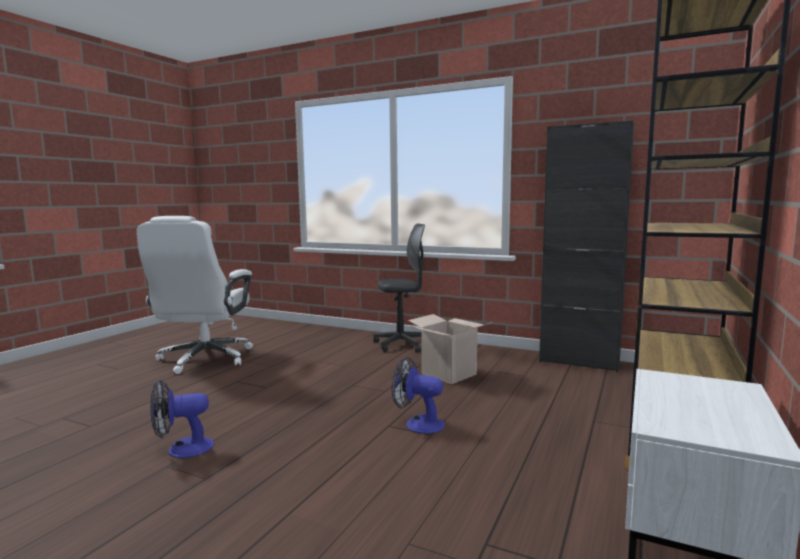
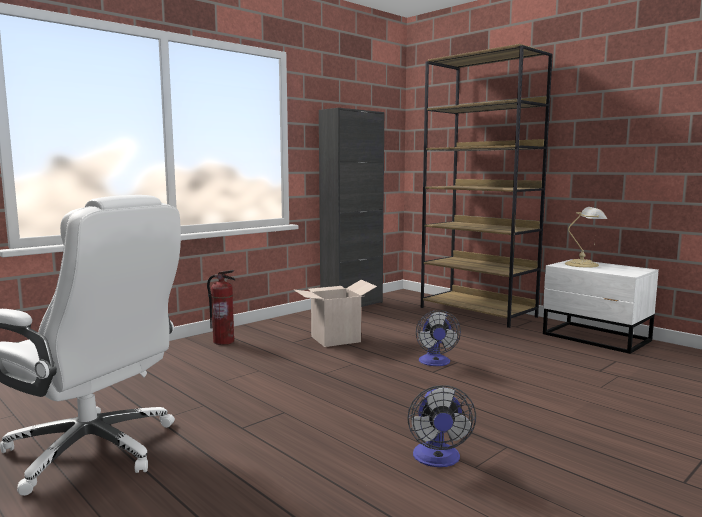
camera: 70 degrees left, 0 degrees up
(401, 345) = (224, 341): grey office chair -> fire extinguisher
(418, 424) = (435, 363): fan -> fan turned 45 degrees counterclockwise
(704, 392) = (583, 264): none -> table lamp

